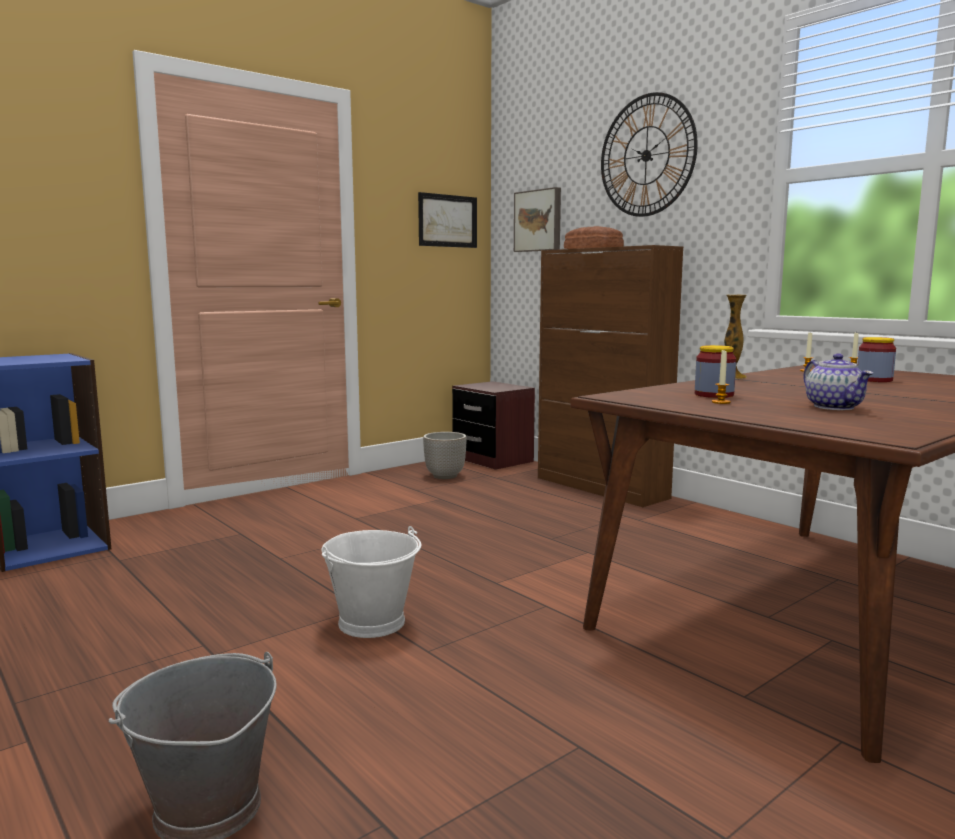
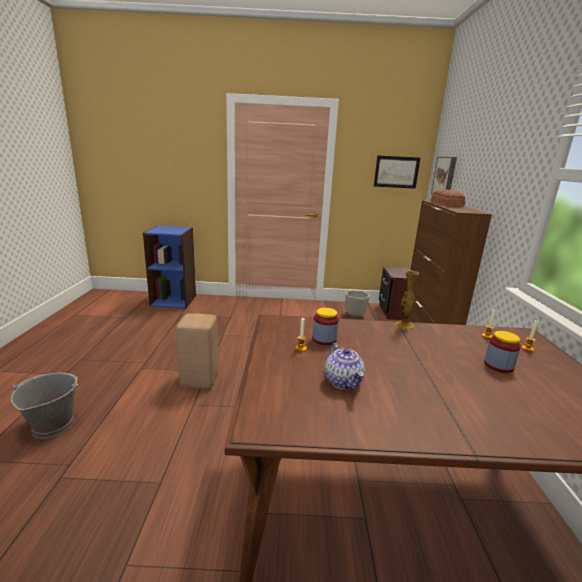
camera: 40 degrees right, 10 degrees up
(373, 622) = (200, 381): white bucket -> beige stool
(646, 155) = (494, 142): wall clock -> none
(835, 407) = (344, 382): teapot -> teapot turned 45 degrees counterclockwise

